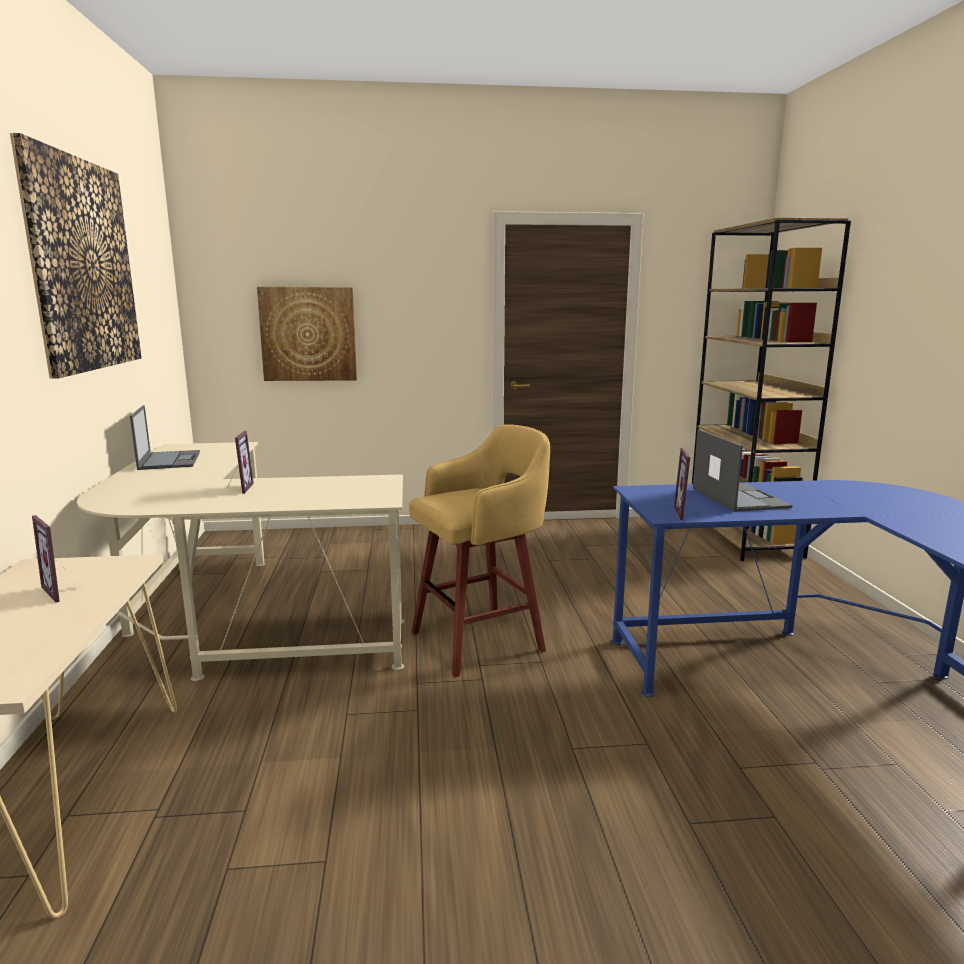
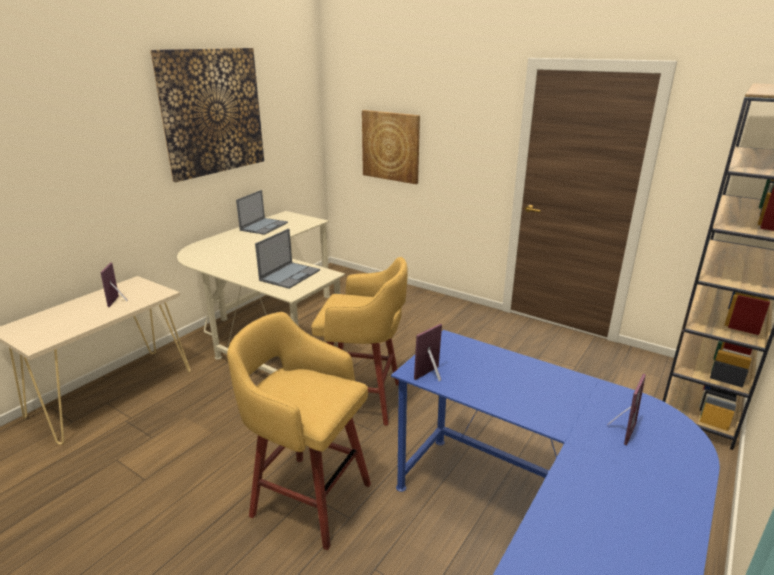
camera: 40 degrees right, 10 degrees up
(238, 488) = (251, 259): picture frame -> picture frame (619, 429)
(578, 751) = (308, 498): none -> yellow stool
(738, 497) = (506, 377): laptop -> laptop (290, 275)

